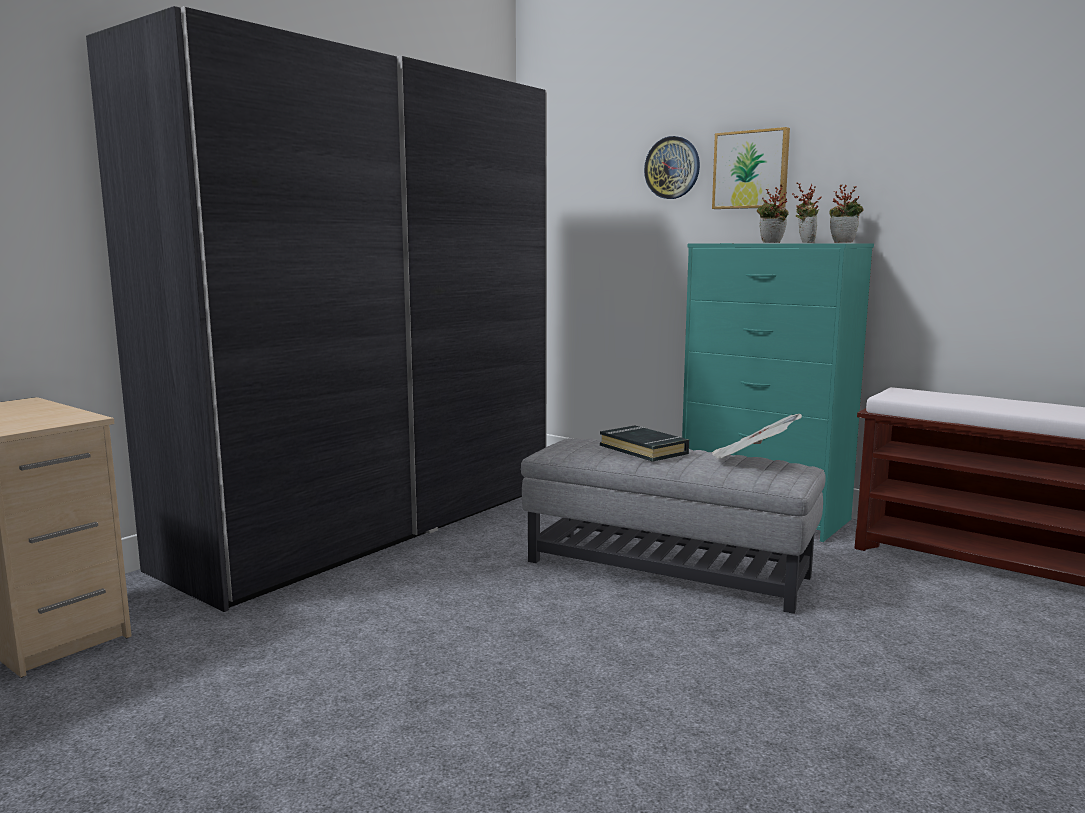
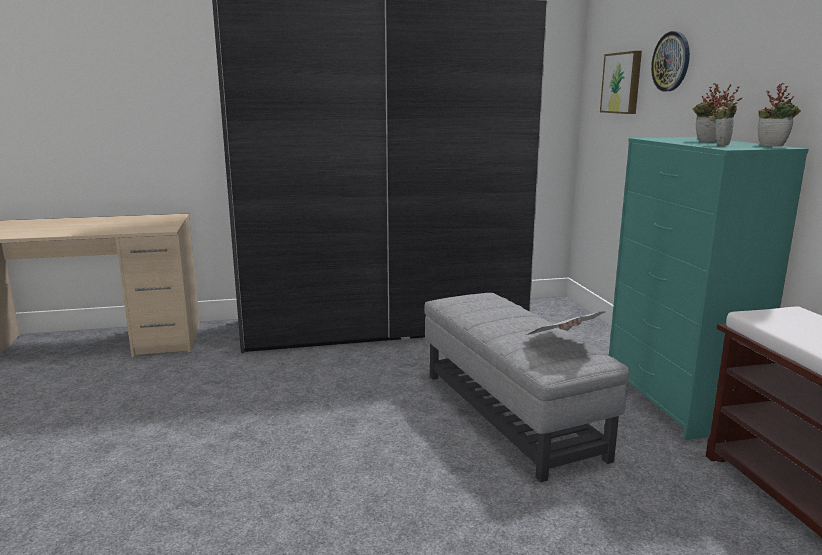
camera: 40 degrees right, 5 degrees up
(644, 449) = (501, 314): black book -> none
(751, 170) = (724, 64): picture -> picture (622, 83)

